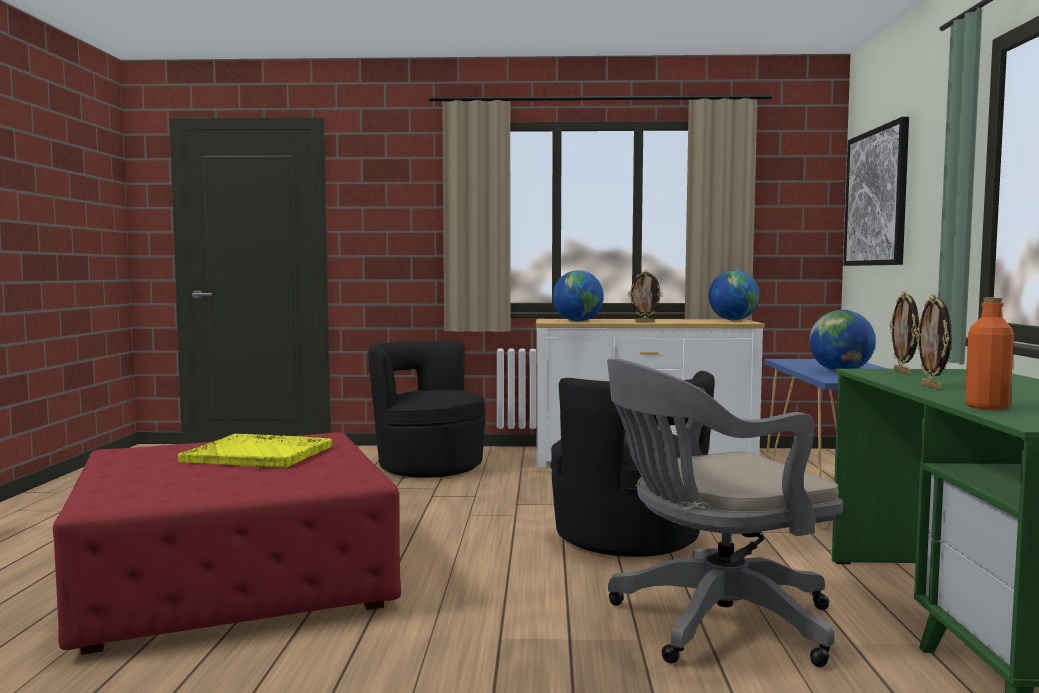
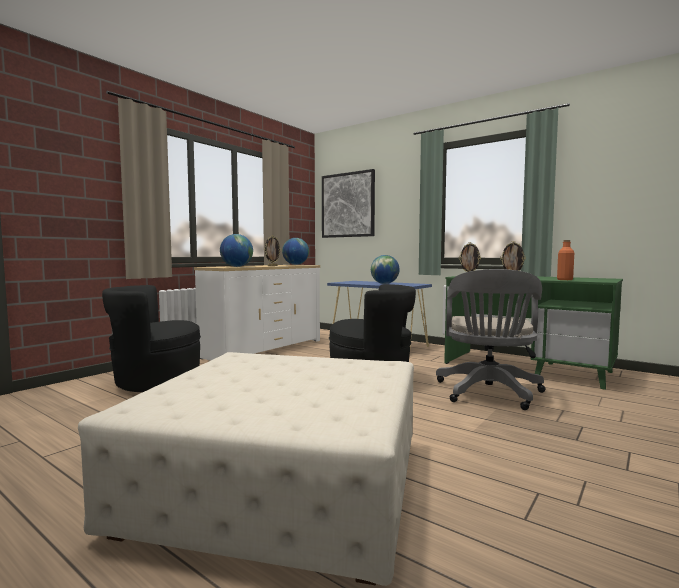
camera: 55 degrees left, 0 degrees up
(236, 580) = (284, 483): red ottoman -> beige ottoman
(259, 454) = (262, 373): yellow tray -> none

